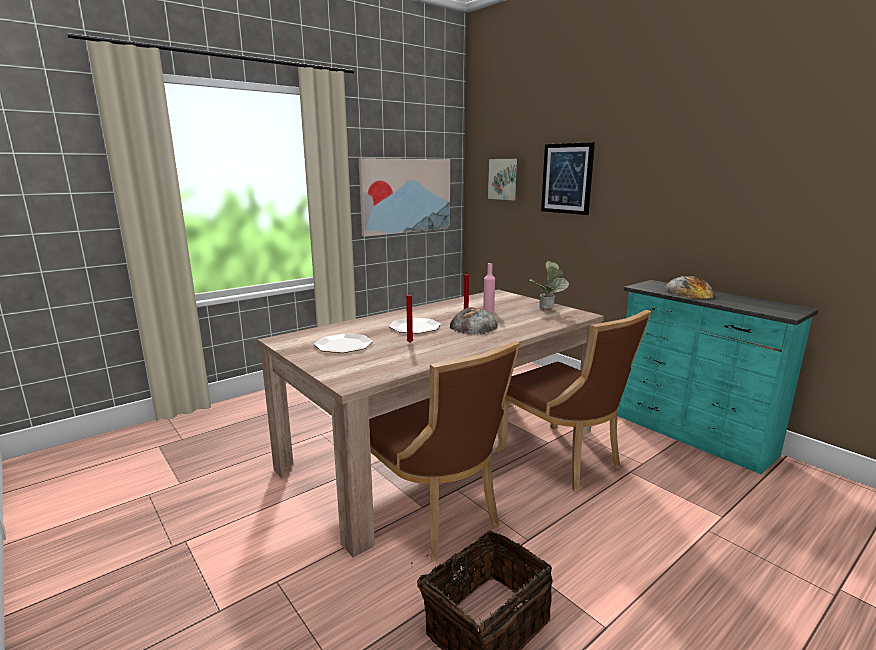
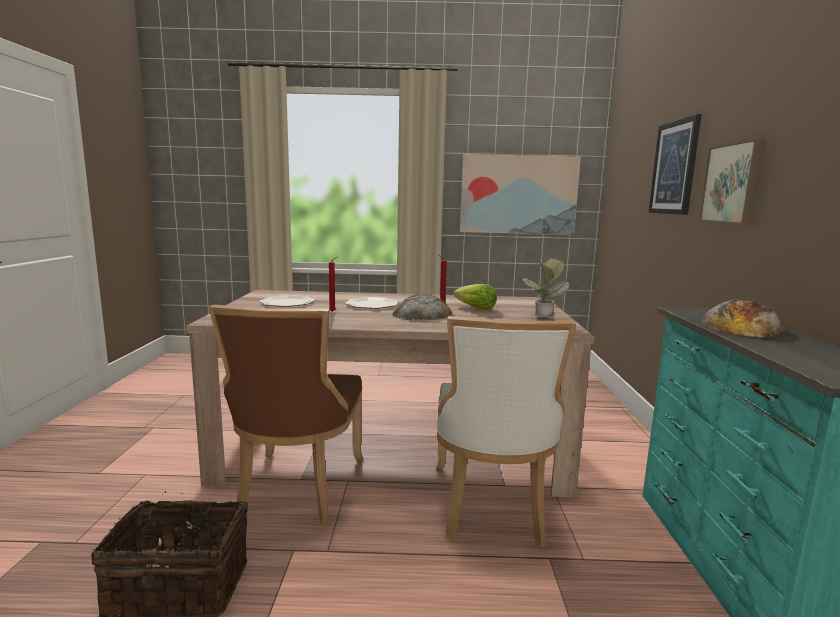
camera: 40 degrees right, 5 degrees down
(488, 311) = (475, 308): pink bottle -> lettuce
(505, 179) = (629, 176): picture -> picture (734, 183)
(563, 460) = (490, 507): brown chair -> white chair

